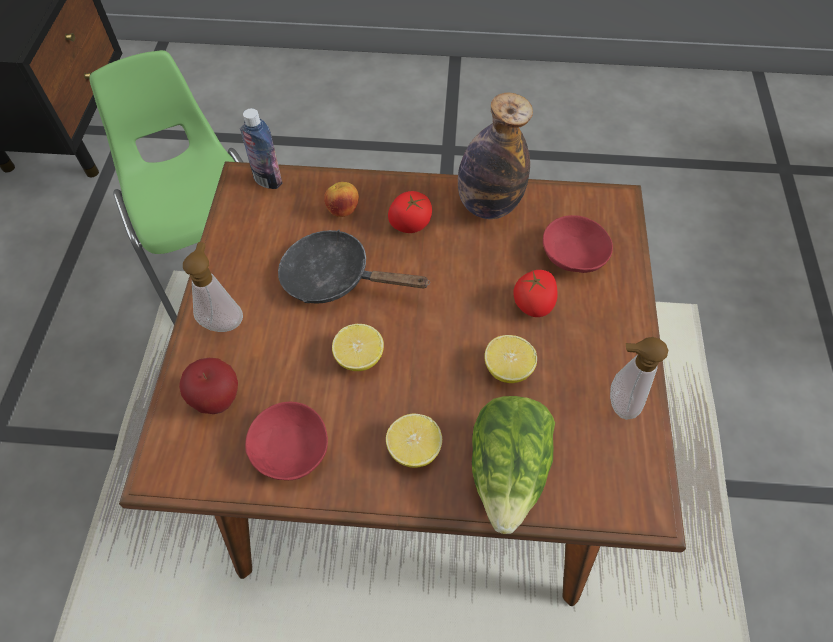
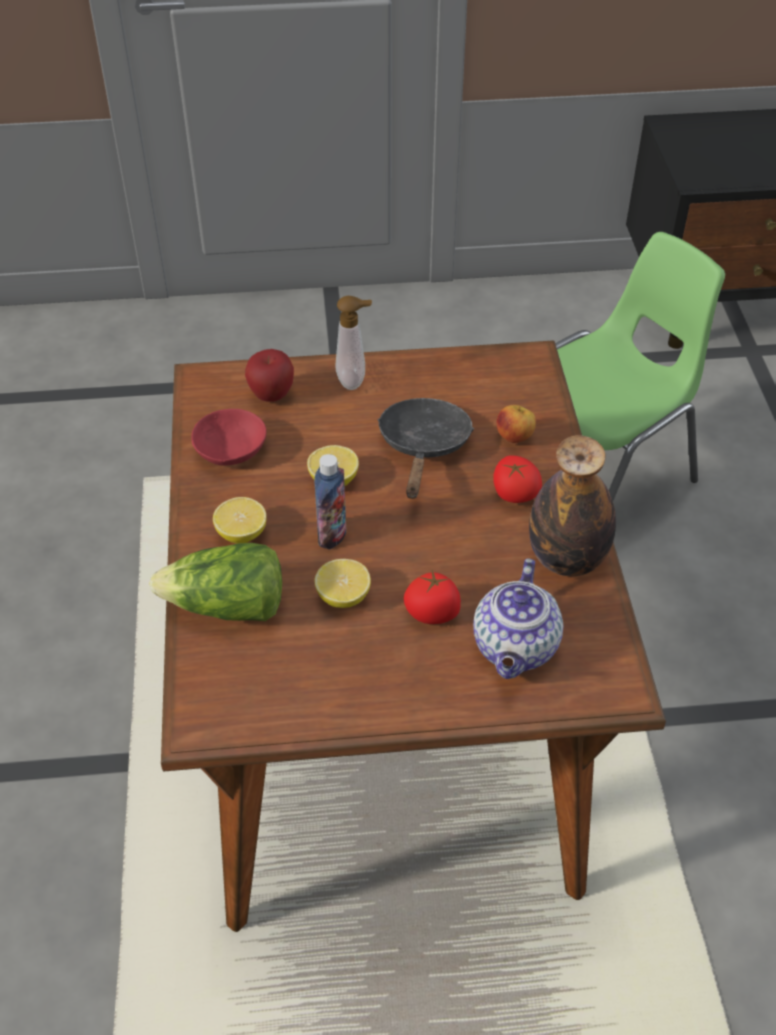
camera: 80 degrees right, 10 degrees down
(268, 180) = (537, 374): bottle -> bottle (332, 535)
(575, 255) = (516, 648): red bowl -> teapot
(618, 402) = (319, 696): soap dispenser -> none

